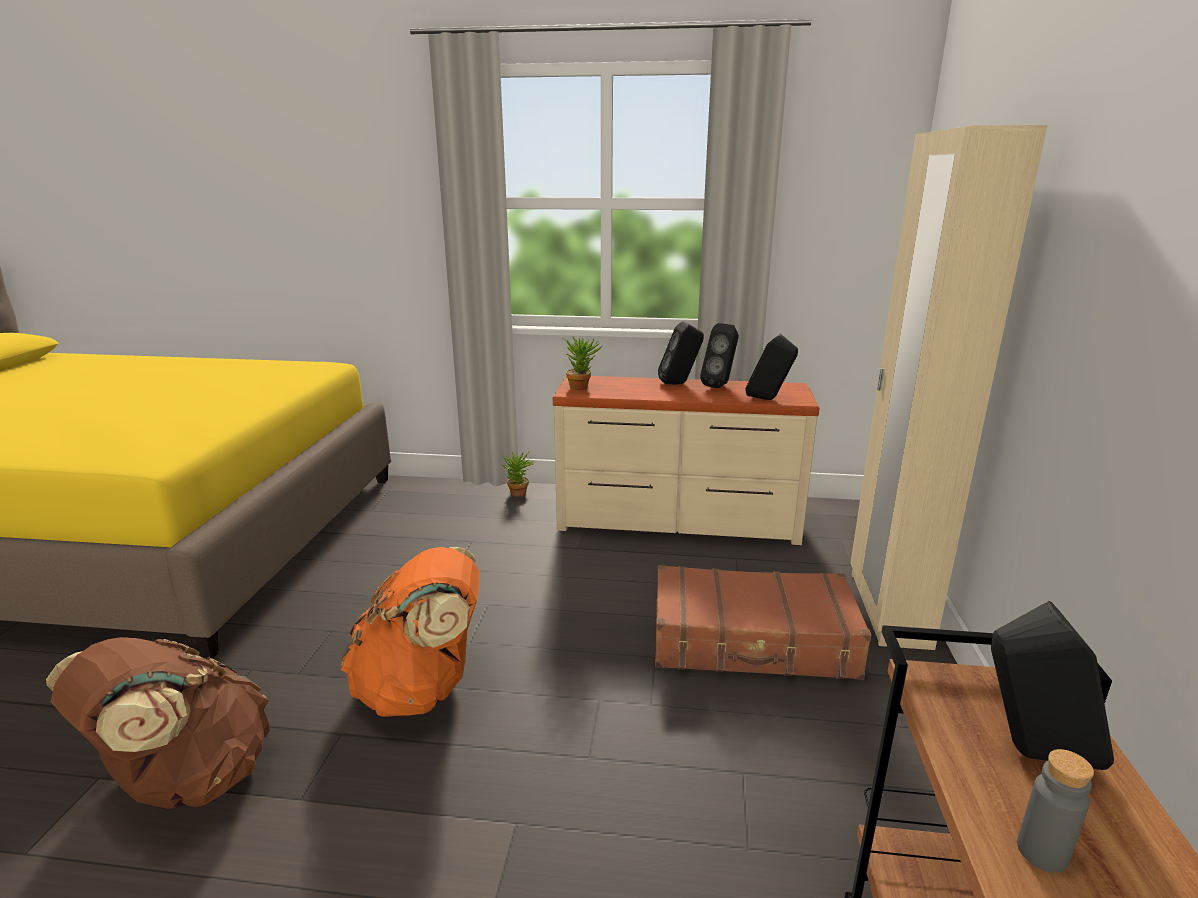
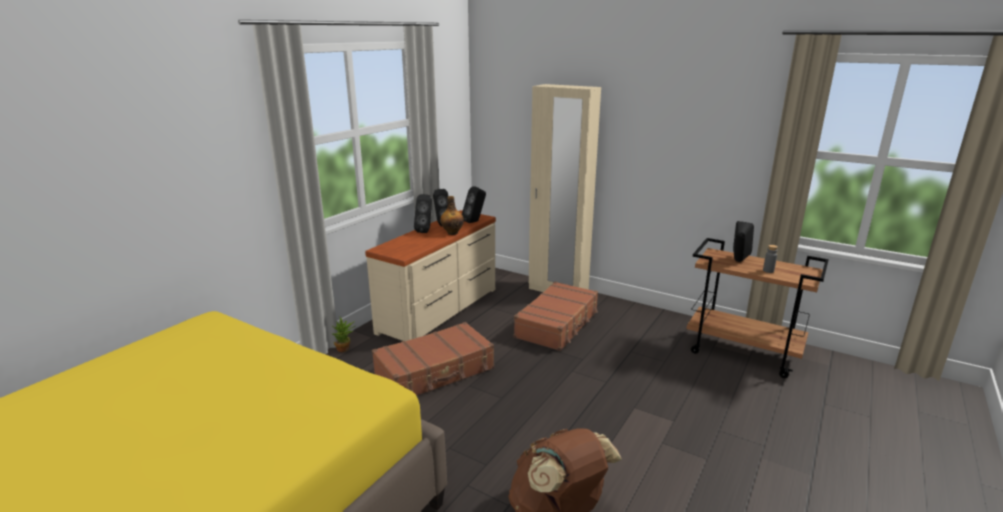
camera: 65 degrees left, 0 degrees up
(422, 688) = (531, 419): orange backpack -> none
(506, 567) = (435, 372): none -> brown suitcase
(582, 386) = (396, 251): potted plant -> none
(695, 397) = (452, 233): none -> bottle

